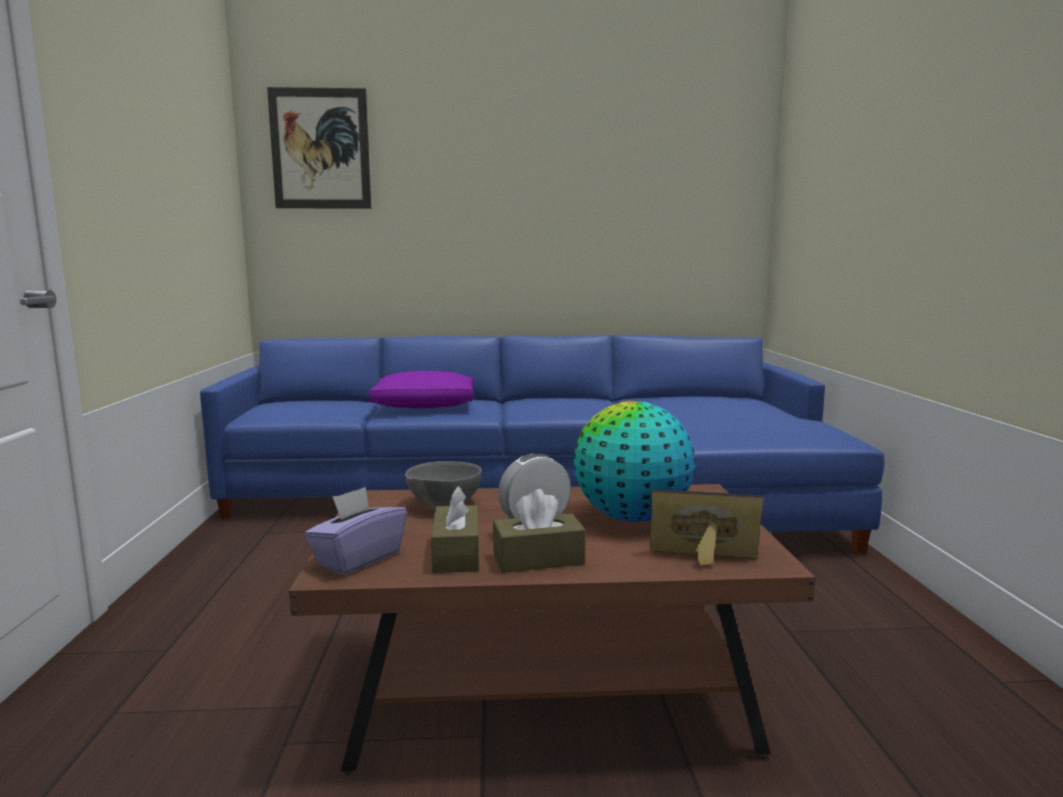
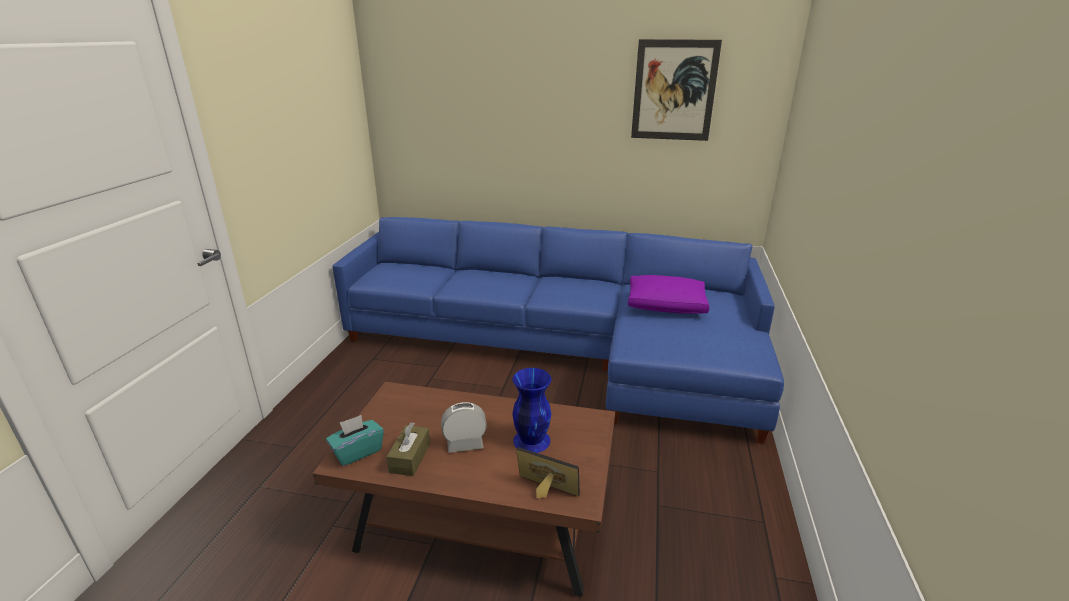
camera: 15 degrees right, 15 degrees up
(320, 149) = (418, 75): picture -> picture (674, 91)
(358, 558) = (357, 451): purple tissue box -> turquoise tissue box
(426, 405) = (479, 281): purple pillow -> purple pillow (666, 305)
(442, 504) = (428, 406): grey bowl -> none
(538, 559) = (451, 471): brown tissue box -> none
(631, 518) = (531, 440): globe -> blue vase

